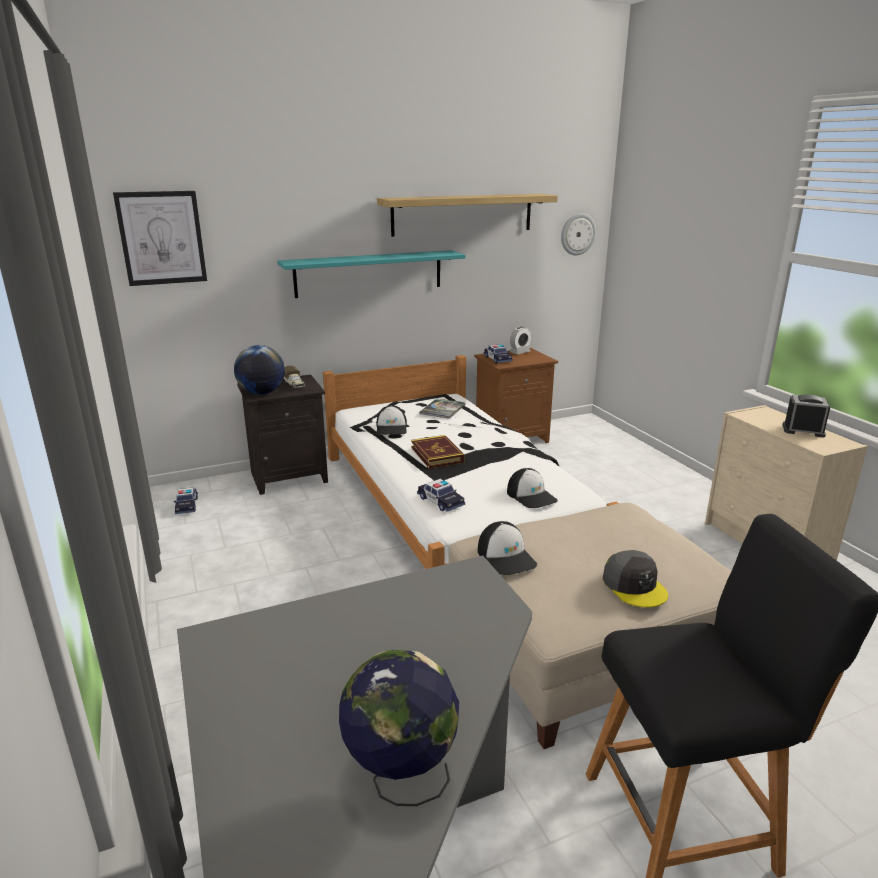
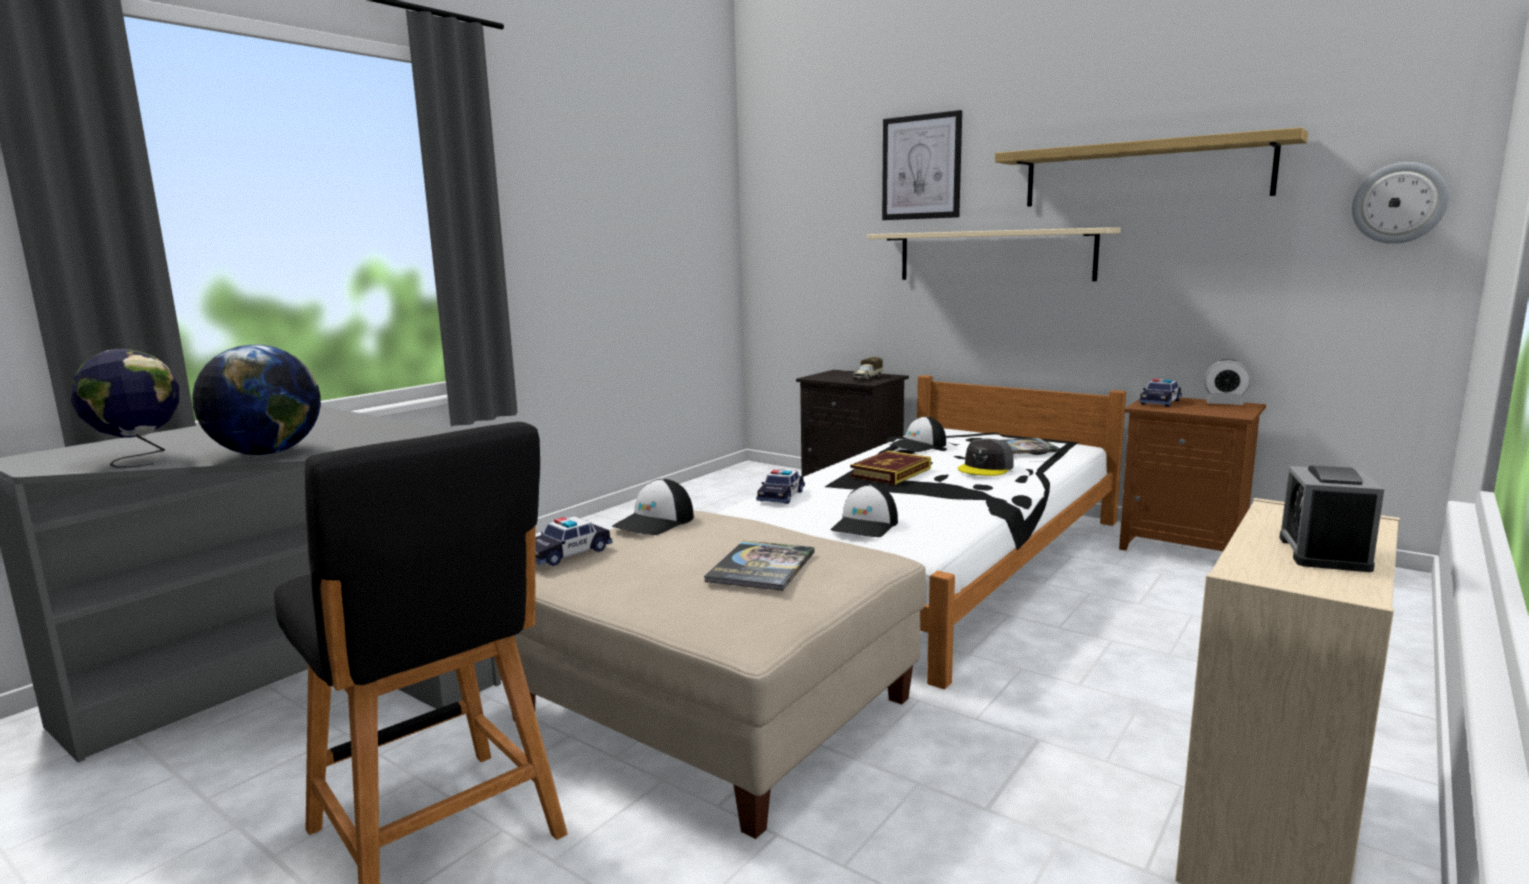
camera: 60 degrees right, 10 degrees down
(162, 238) = (789, 207): picture -> picture (921, 167)
(187, 505) = (743, 479): toy car -> toy car (567, 553)
(262, 393) = (824, 377): globe -> globe (266, 453)
(369, 273) = (994, 255): turquoise shelf -> beige shelf
(634, 586) = (652, 581): grey cap -> grey cap (986, 468)
(635, 544) = (761, 567): none -> book
(803, 430) = (1323, 553): alarm clock -> alarm clock turned 150 degrees counterclockwise

